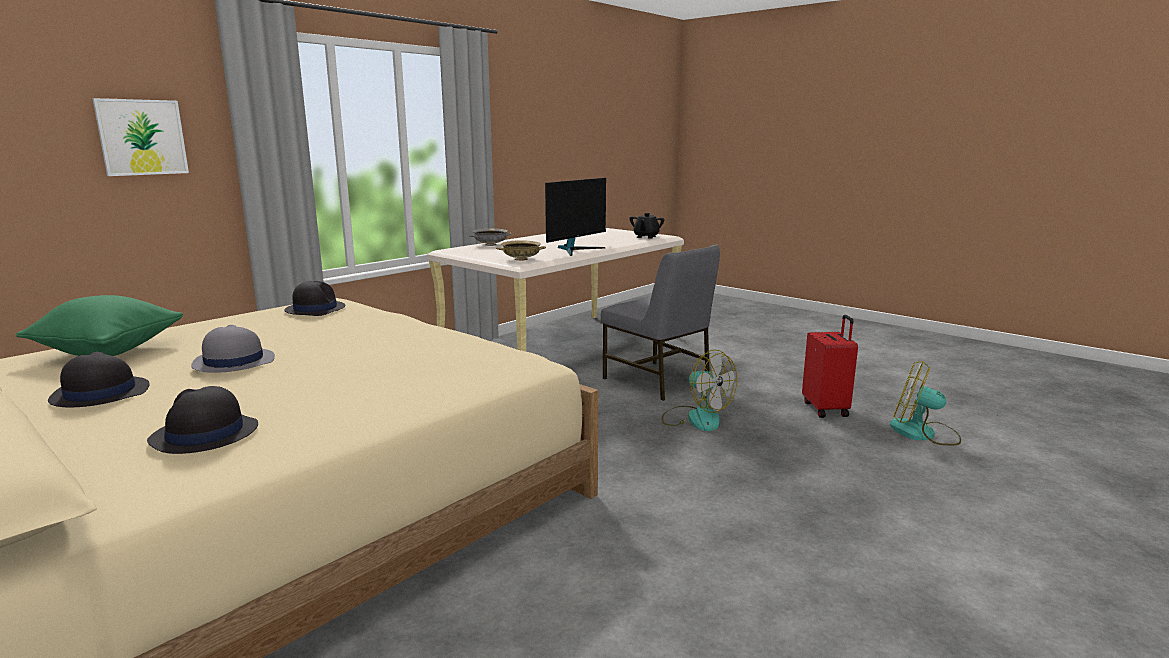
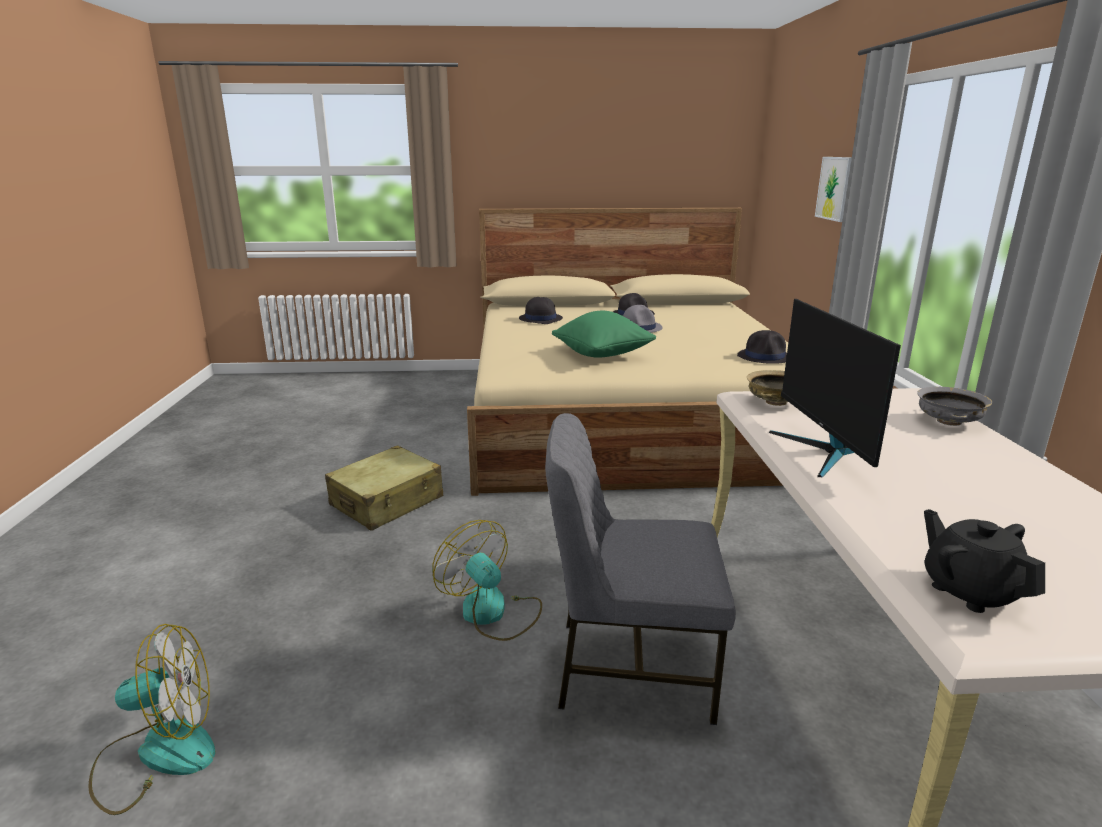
camera: 135 degrees right, 5 degrees up
(109, 351) = (715, 319): green pillow -> green pillow (602, 356)
(686, 527) = (387, 502): none -> beige suitcase
(696, 418) = (492, 613): fan -> fan turned 45 degrees clockwise
(826, 409) = (331, 741): red suitcase -> none

